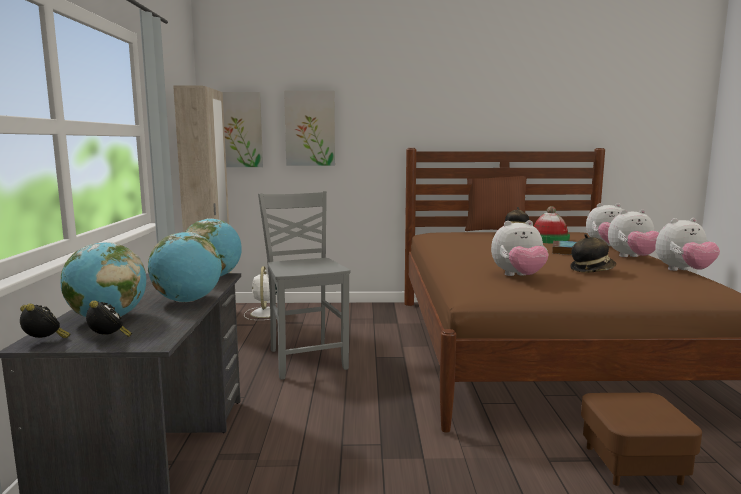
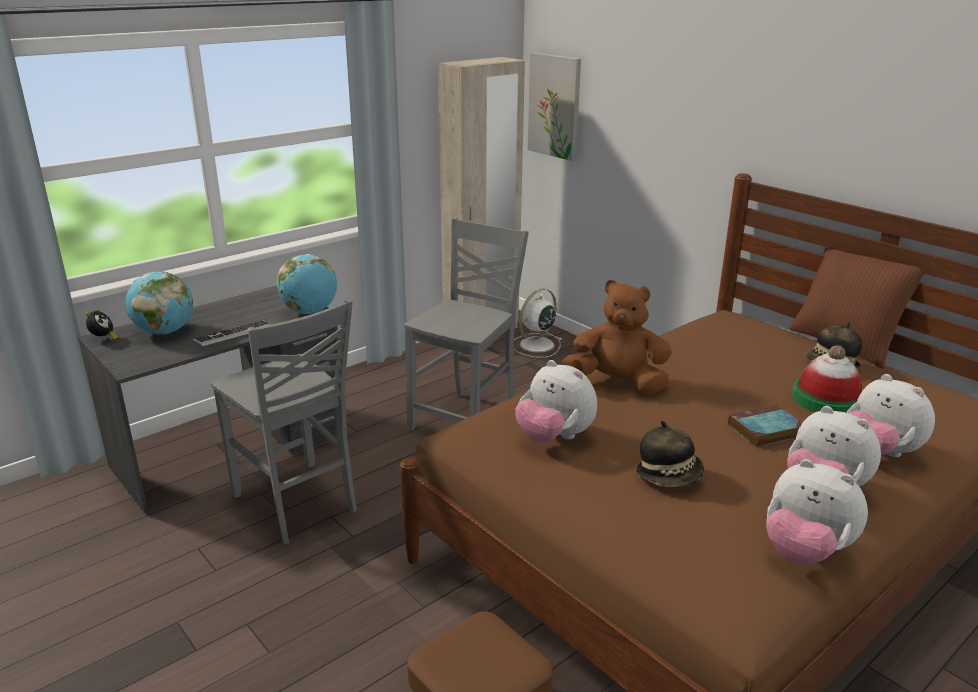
camera: 50 degrees right, 15 degrees up
(109, 339) = (124, 352): alarm clock -> none
(188, 301) = (233, 334): globe -> keyboard
(300, 454) = (297, 504): none -> grey chair
(310, 128) = (629, 118): picture -> none
(474, 256) = (617, 383): none -> brown plush toy

